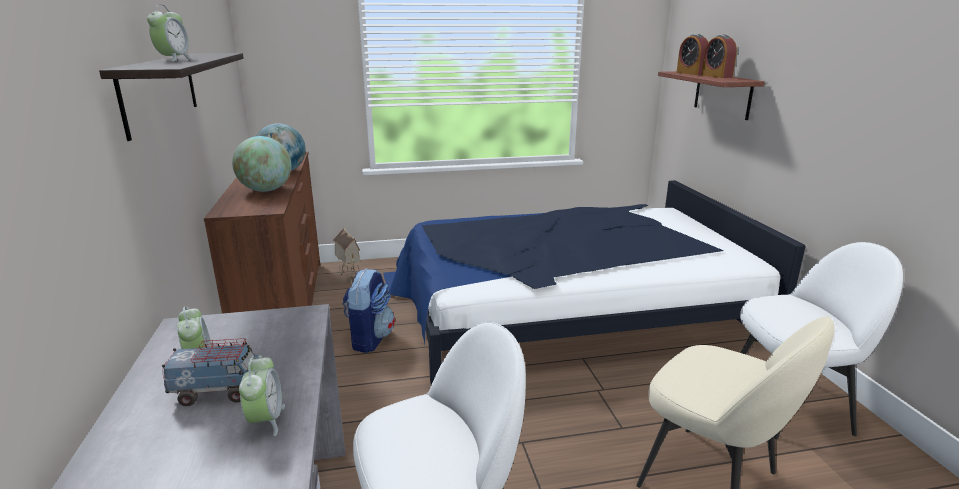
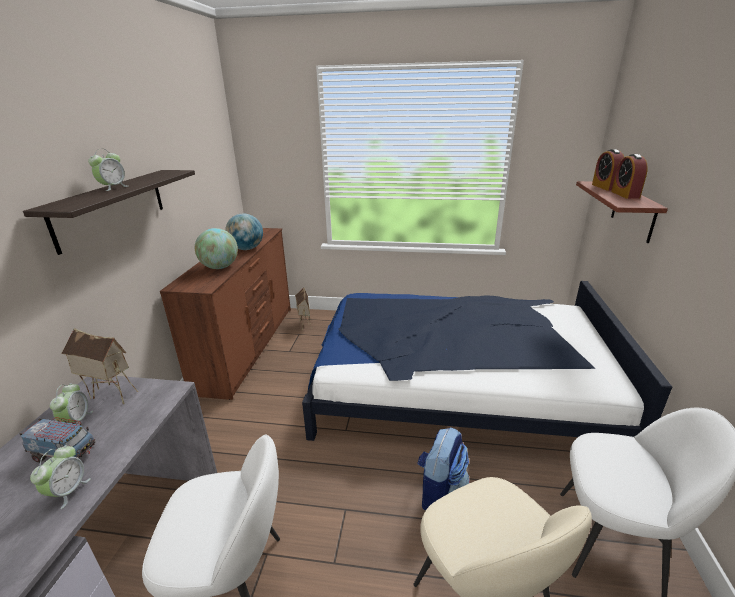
camera: 20 degrees right, 5 degrees up
(221, 332) = (110, 395): none -> toy house
(369, 339) = (288, 383): backpack -> backpack (440, 493)

